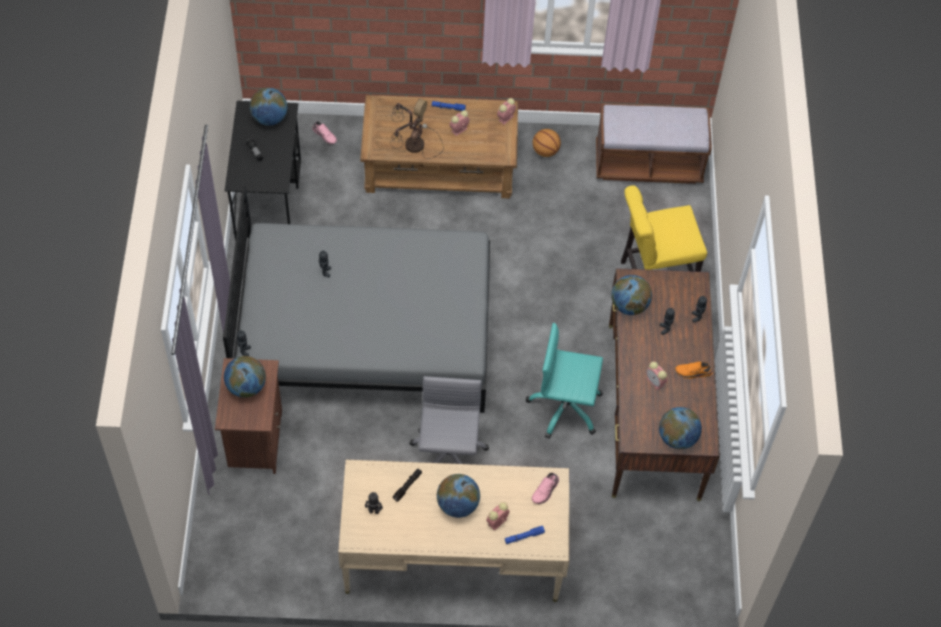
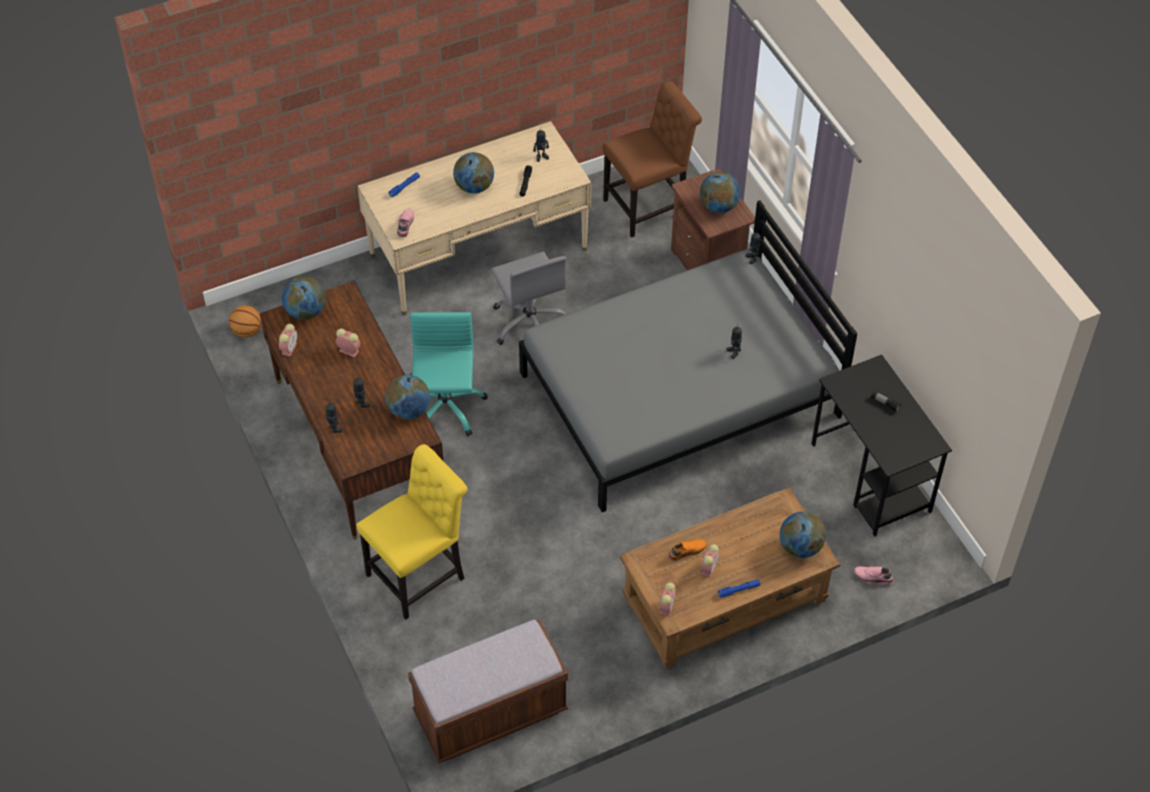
camera: 155 degrees right, 5 degrees down
(262, 531) = (649, 206): none -> brown chair
(269, 118) = (901, 445): globe -> globe (800, 547)
(413, 145) = (745, 527): table lamp -> none
(497, 522) = (433, 187): alarm clock -> alarm clock (289, 348)
(545, 151) = (618, 674): basketball -> basketball (247, 331)
(565, 408) = (445, 408): turquoise office chair -> turquoise office chair turned 75 degrees counterclockwise
(693, 373) = (315, 374): orange shoe -> orange shoe (686, 551)

